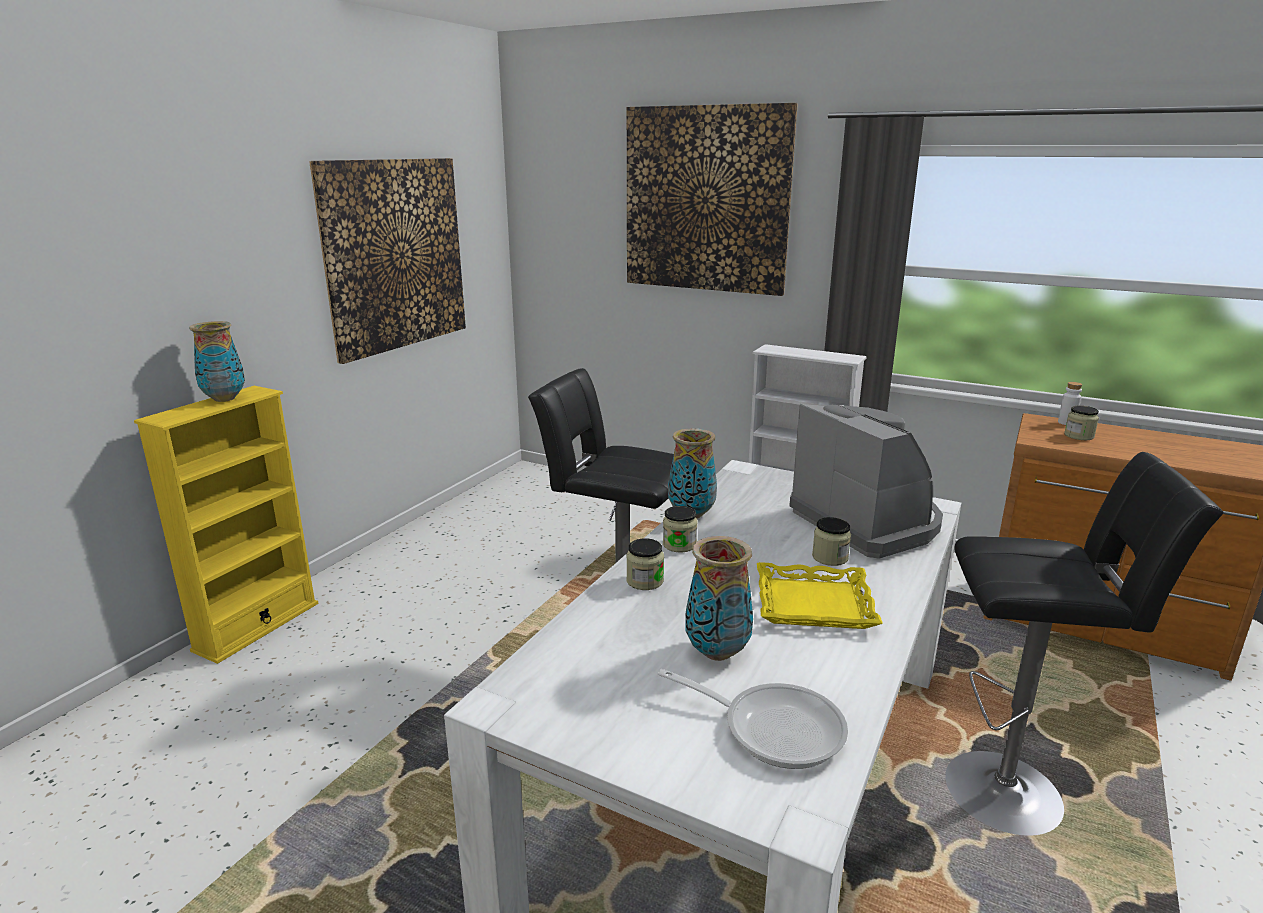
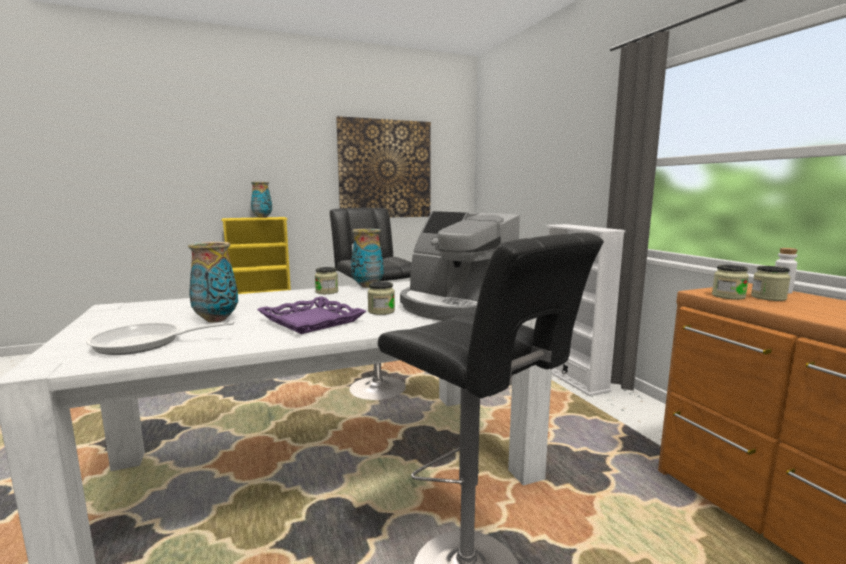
camera: 40 degrees right, 10 degrees down
(645, 581) = (272, 296): jar -> jar (728, 296)
(706, 200) = (554, 130): picture -> none
(773, 728) = (145, 343): frying pan -> frying pan turned 105 degrees clockwise
(814, 604) = (310, 321): yellow tray -> purple tray
(867, 521) = (454, 307): coffee machine -> coffee machine turned 120 degrees clockwise

